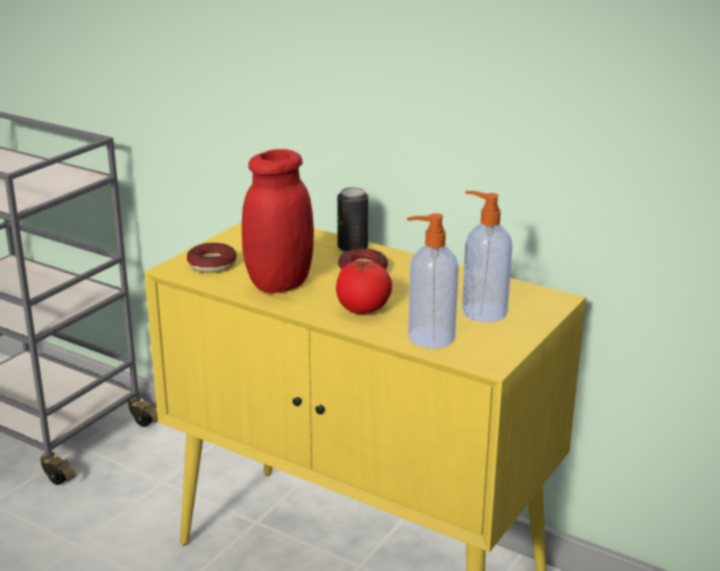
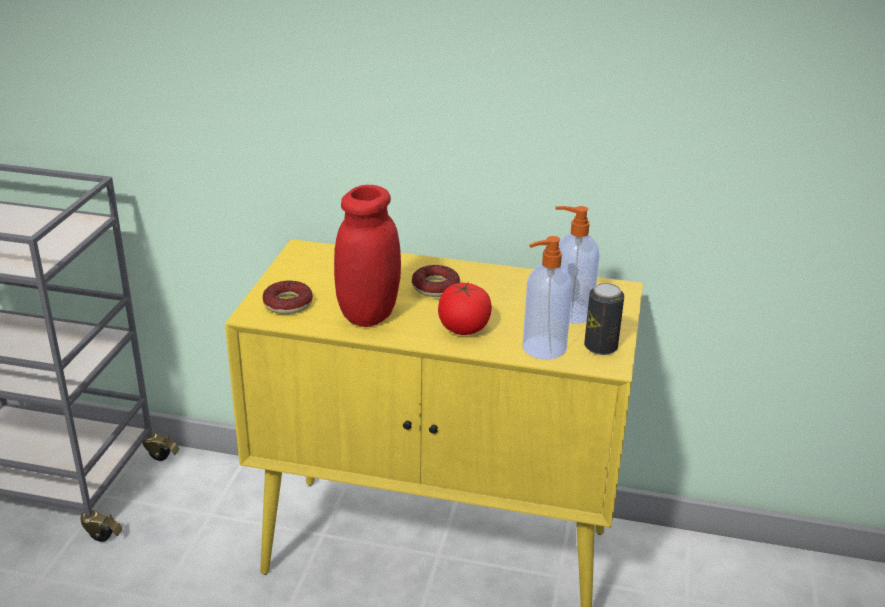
camera: 20 degrees left, 5 degrees up
(352, 248) = (409, 264): can -> can (600, 347)

